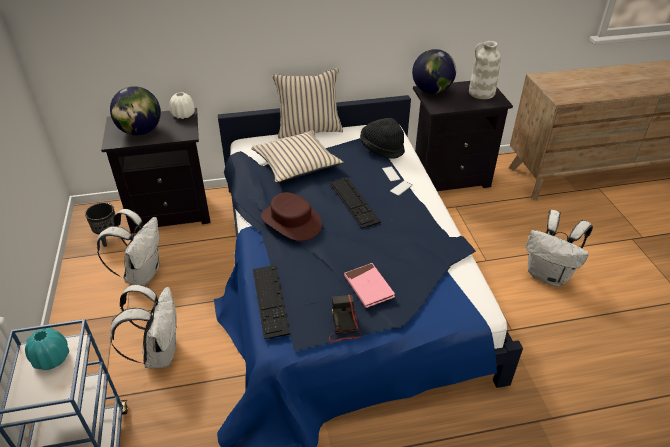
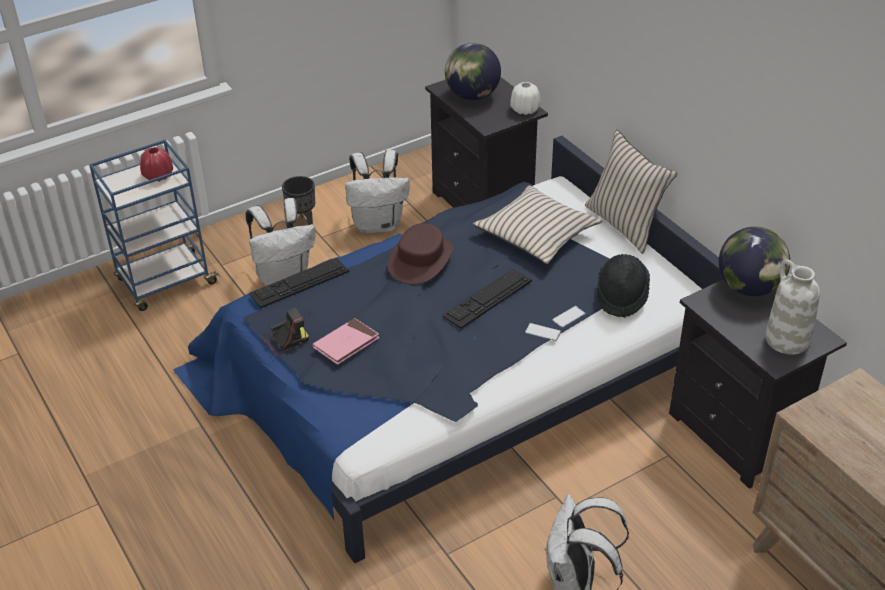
camera: 70 degrees right, 0 degrees up
(52, 358) = (158, 176): turquoise vase -> red vase
(108, 238) = (415, 181): black planter -> black planter (302, 220)

